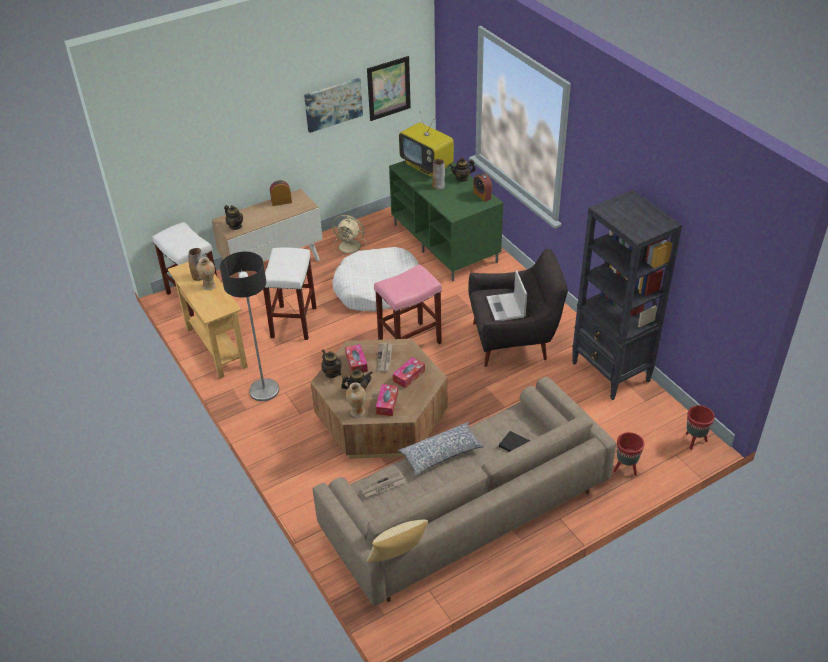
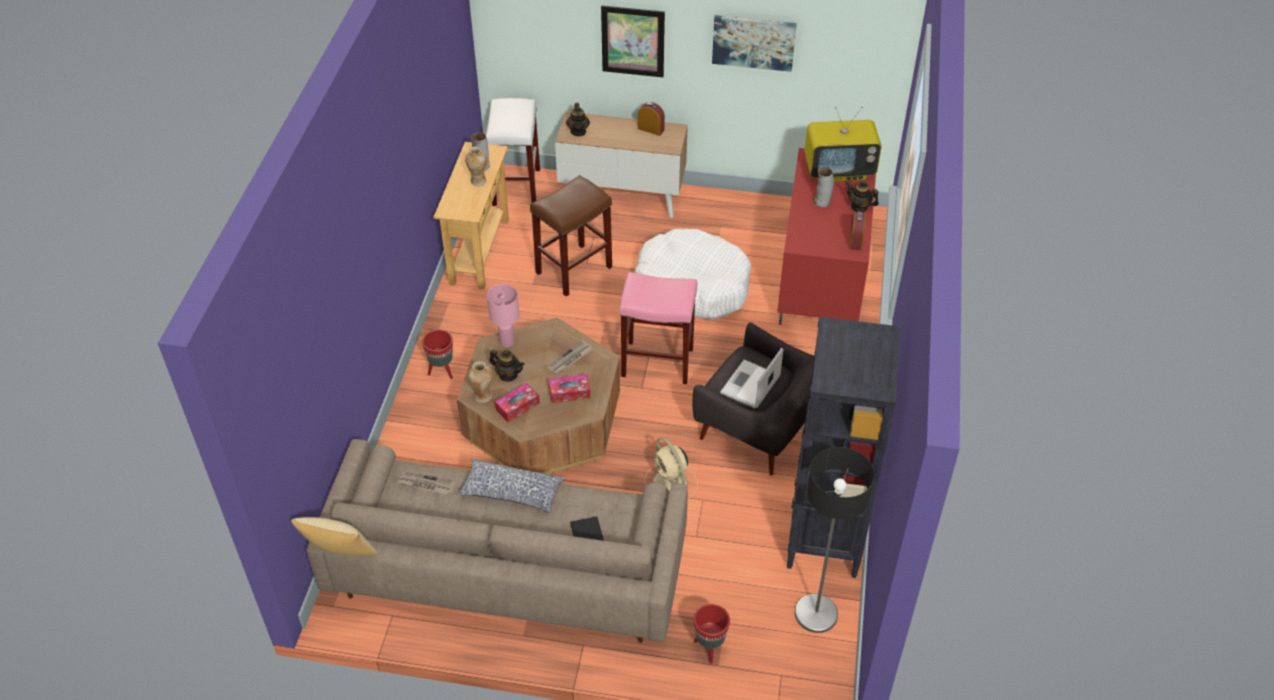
camera: 40 degrees right, 5 degrees up
(264, 390) = (472, 322): floor lamp -> floor lamp (816, 614)
(293, 322) = (574, 269): white stool -> brown stool
(332, 373) = (506, 342): teapot -> pink table lamp
(350, 246) = (719, 221): beige fan -> beige fan (670, 484)
(356, 363) = (539, 346): tissue box -> none
(388, 88) = (838, 52): picture -> picture (633, 41)
(427, 166) = (839, 171): television -> television turned 90 degrees counterclockwise
(446, 243) = (823, 277): green tv stand -> red tv stand
(694, 441) = (820, 677): red planter -> red planter (442, 371)

